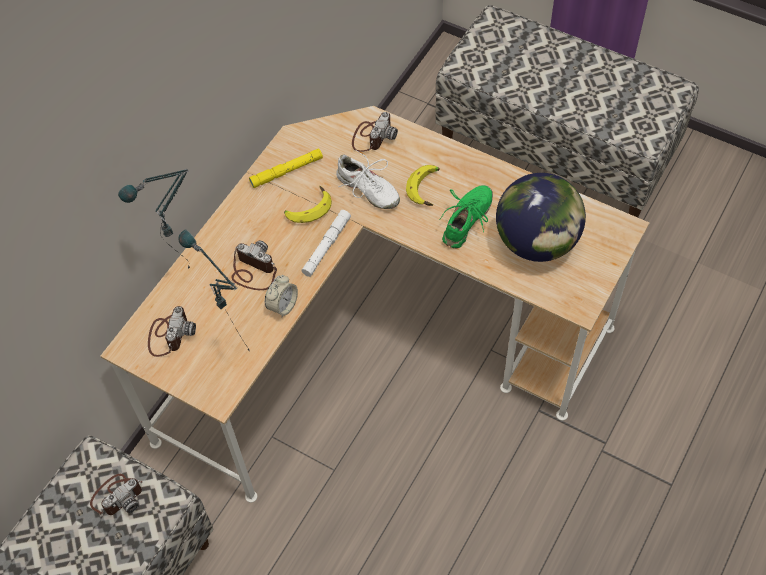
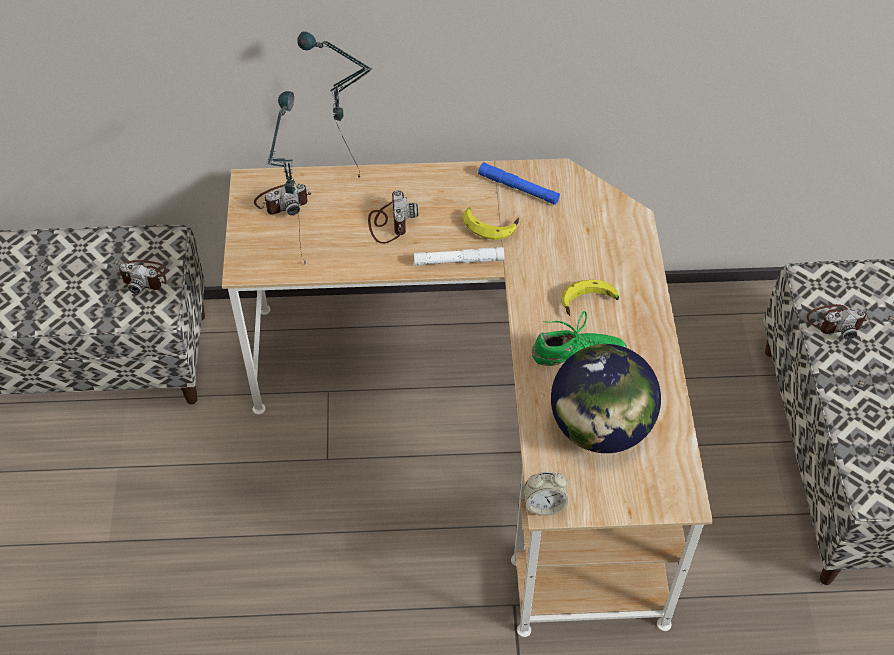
camera: 55 degrees right, 5 degrees down
(283, 306) = (369, 263): alarm clock -> alarm clock (544, 505)
(286, 171) = (518, 188): yellow flashlight -> blue flashlight
(367, 190) = (548, 258): white shoe -> none
(372, 136) = (615, 229): camera -> camera (835, 322)

